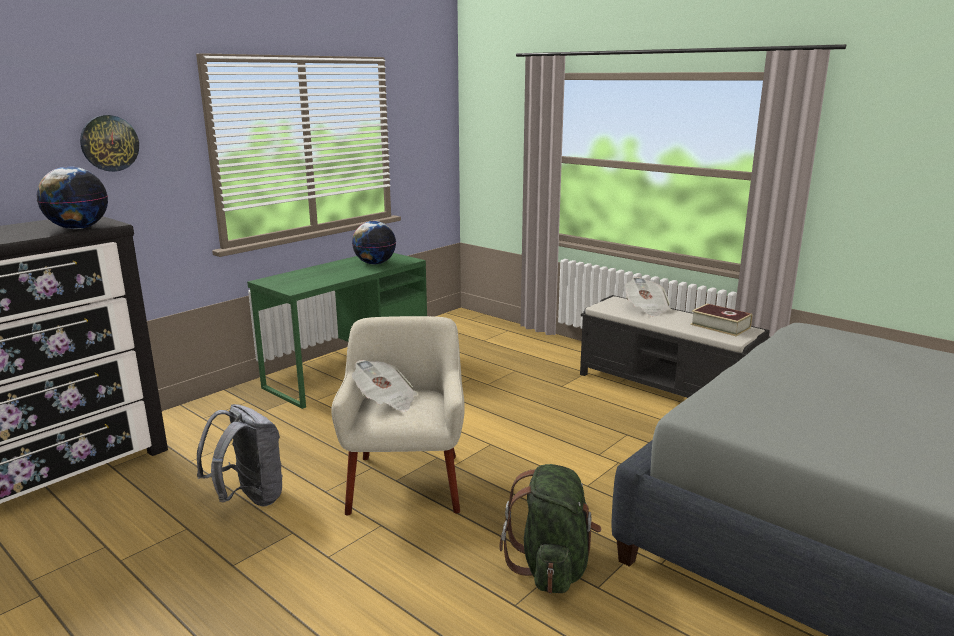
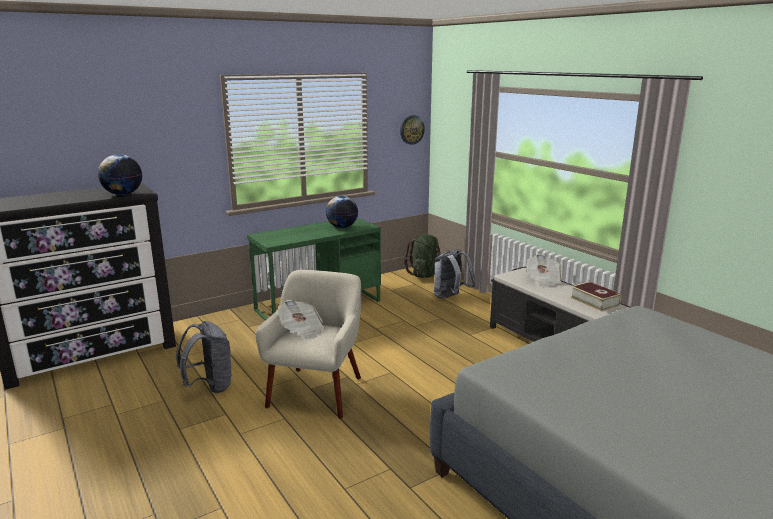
camera: 15 degrees right, 0 degrees up
(109, 143) = (156, 136): wall clock -> wall clock (411, 129)
(513, 344) = (451, 297): none -> grey backpack
(552, 567) = (385, 467): green backpack -> green backpack (425, 275)

